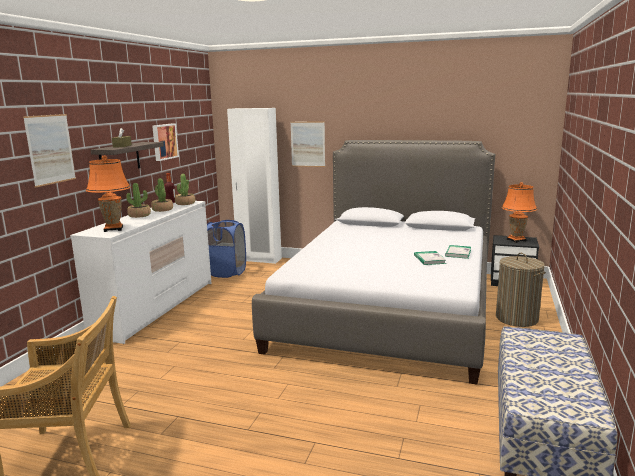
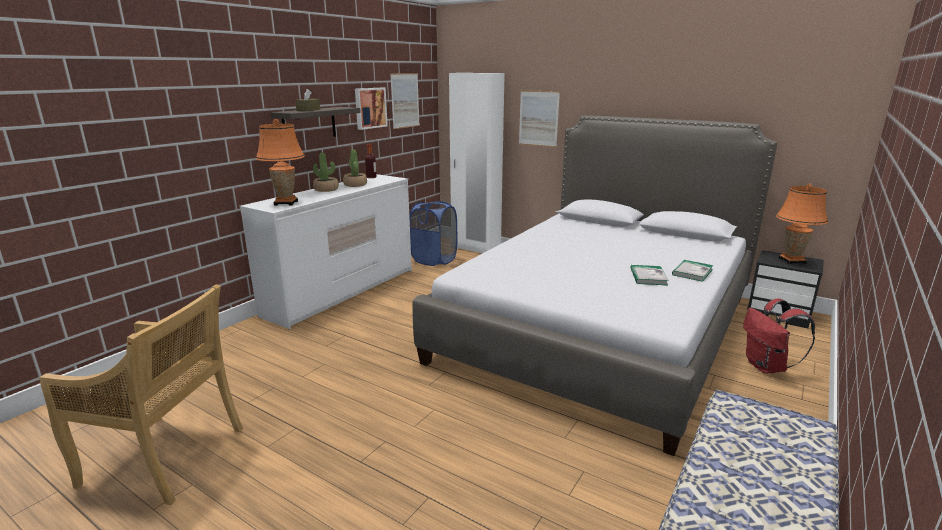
camera: 15 degrees right, 5 degrees up
(50, 149) = (218, 109): picture -> picture (405, 100)
(185, 203) = (385, 179): potted plant -> none
(517, 318) = (767, 367): laundry basket -> red backpack

